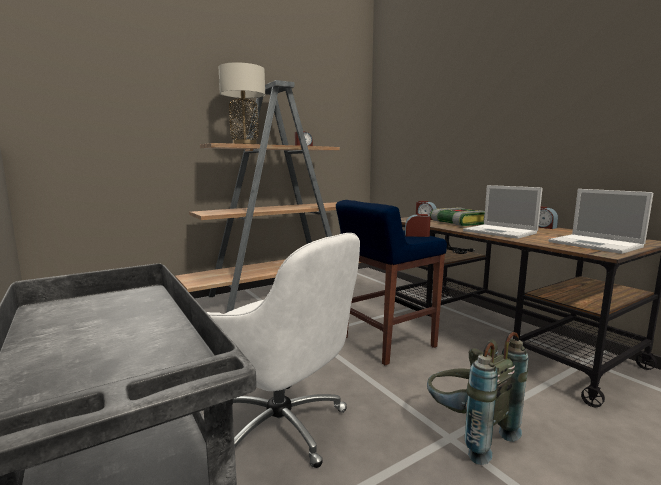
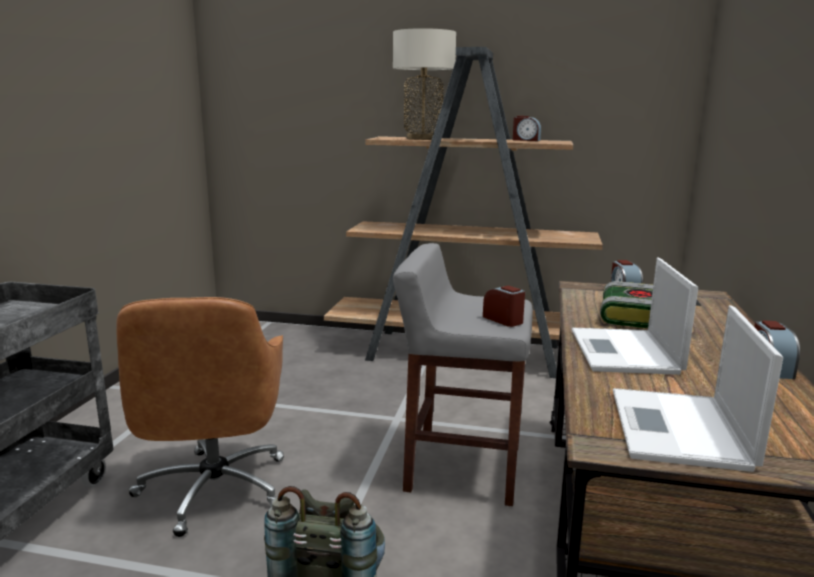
camera: 45 degrees right, 5 degrees up
(279, 427) = (214, 489): white office chair -> brown office chair
(386, 342) = (461, 468): blue stool -> grey stool

